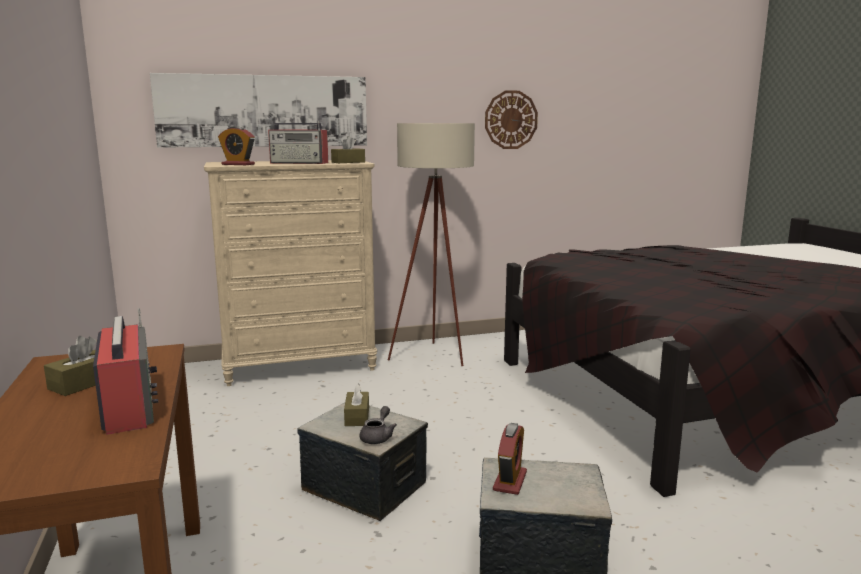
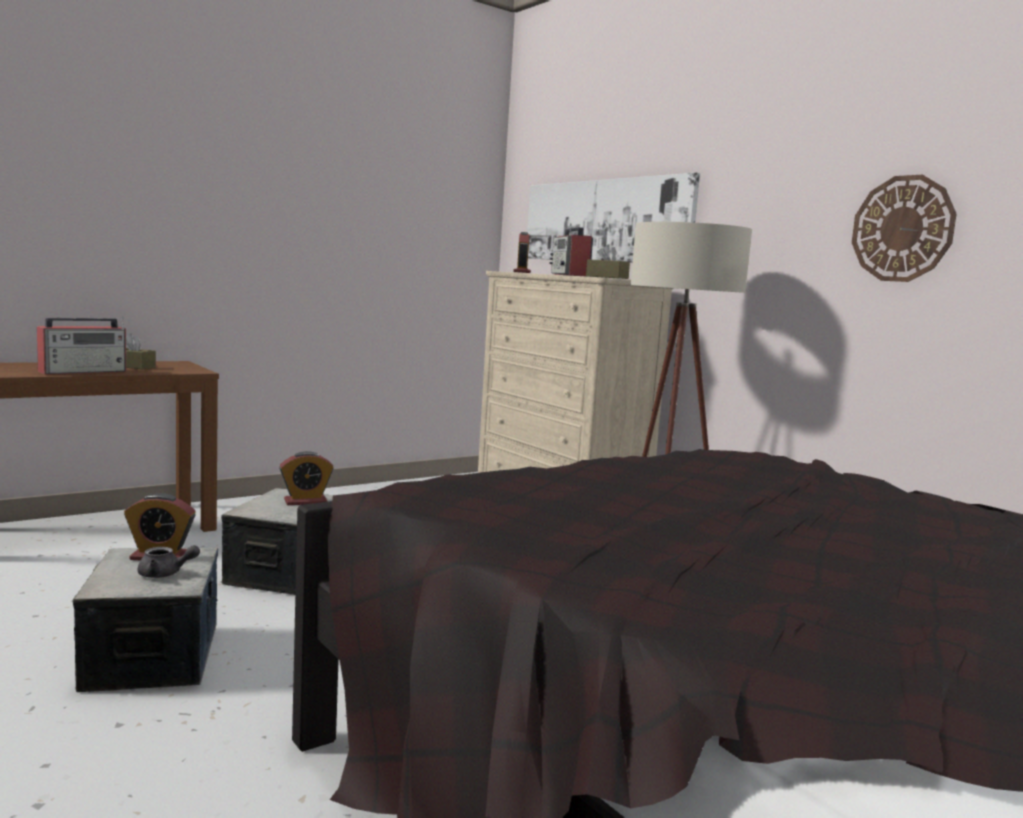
camera: 70 degrees right, 5 degrees down
(357, 416) = (305, 501): brown tissue box -> alarm clock
(378, 437) = (260, 510): grey teapot -> grey teapot (165, 574)

